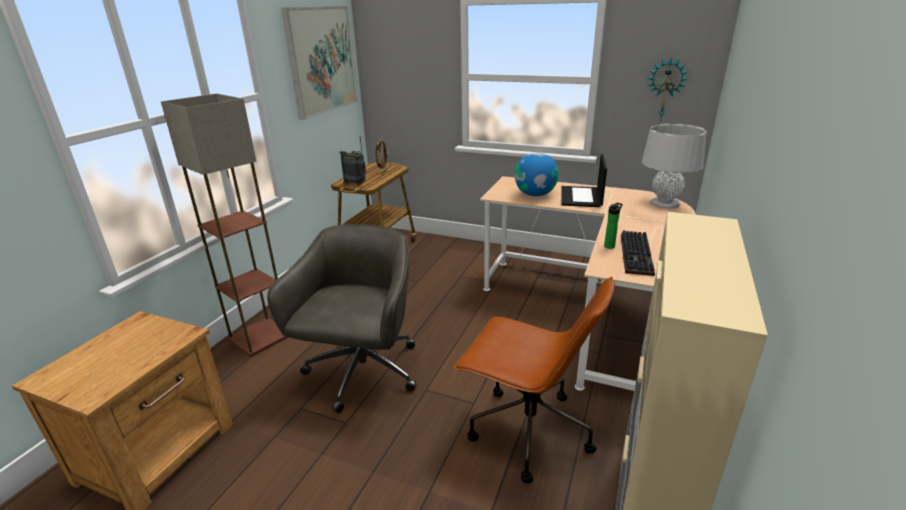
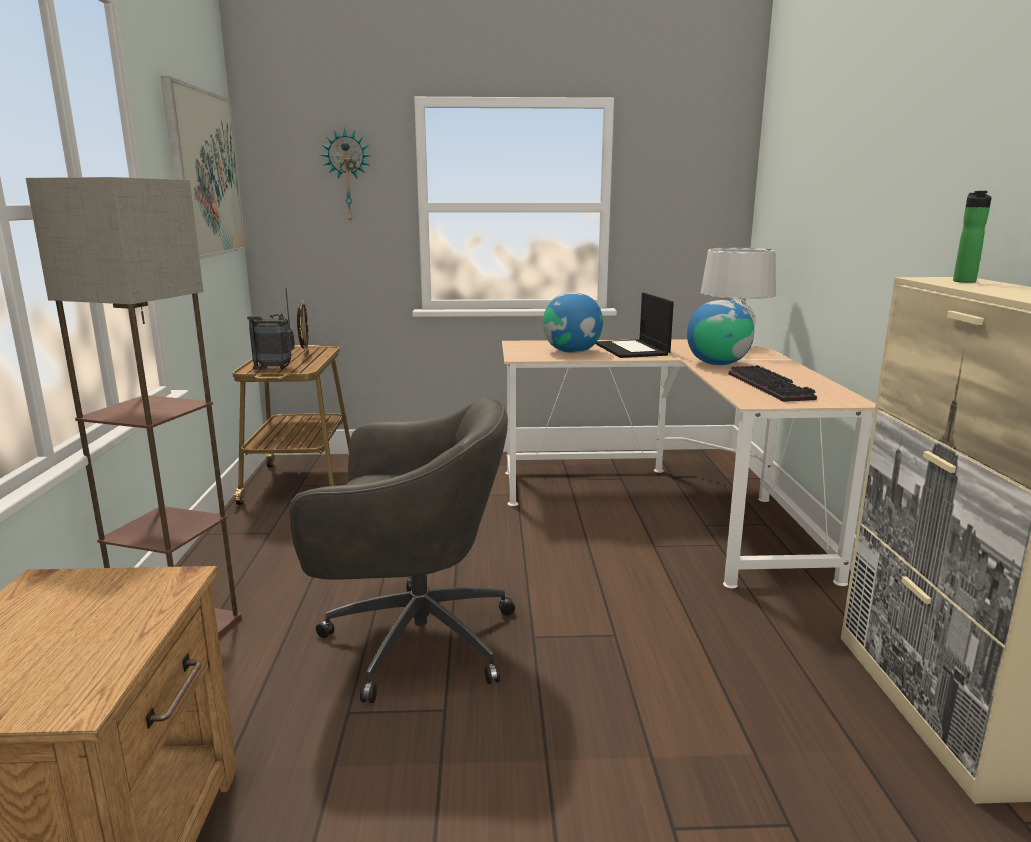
camera: 25 degrees left, 10 degrees down
(362, 373) = (413, 639): grey office chair -> grey office chair turned 105 degrees clockwise
(527, 431) = (713, 647): brown office chair -> none
(610, 246) = (730, 383): bottle -> bottle (963, 281)
(626, 222) = (717, 364): none -> globe
(664, 94) = (692, 221): wall clock -> wall clock (348, 176)

